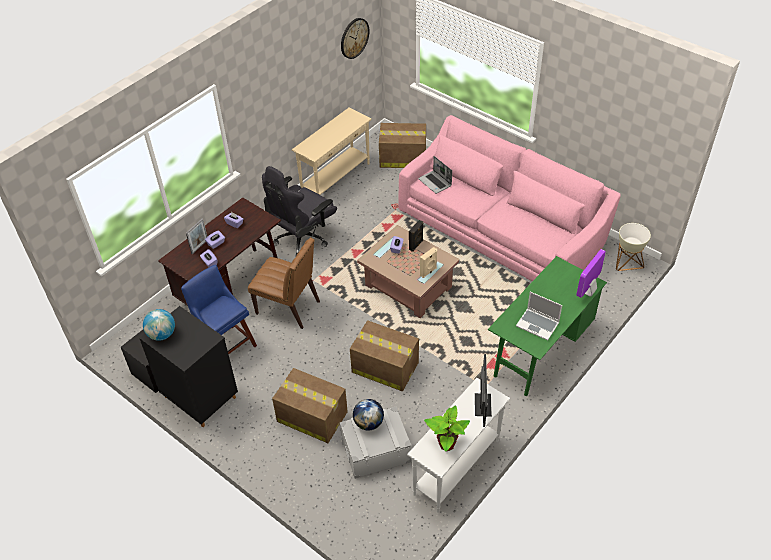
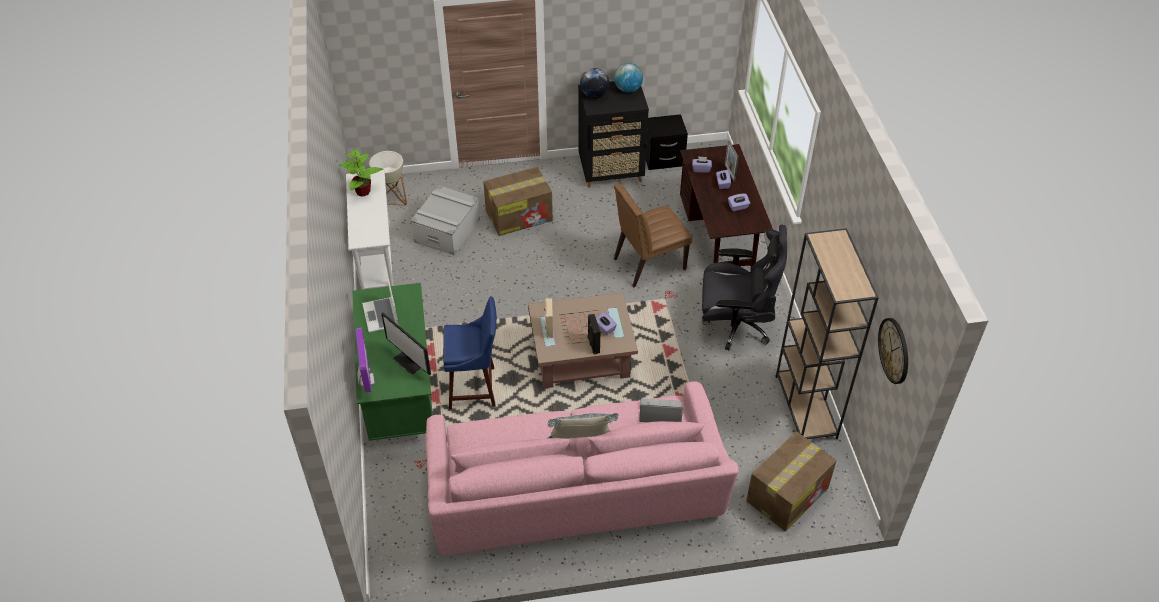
camera: 130 degrees right, 0 degrees up
(226, 345) = (648, 207): blue chair -> blue chair (475, 387)
(303, 237) = (733, 325): black office chair -> black office chair turned 105 degrees clockwise
(336, 178) = (806, 407): beige console table -> bookcase
(368, 423) = (457, 211): globe -> globe (594, 95)
(384, 367) = (513, 282): cardboard box -> none
(482, 404) = (364, 230): monitor -> monitor (410, 361)
(496, 195) = (581, 450): none -> pillow
(538, 324) = (381, 316): laptop -> laptop turned 90 degrees counterclockwise
(626, 263) = (400, 561): planter -> planter (392, 197)

